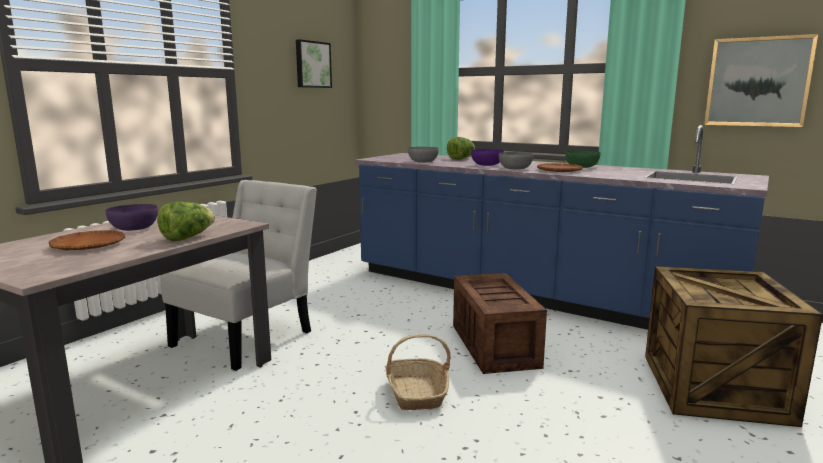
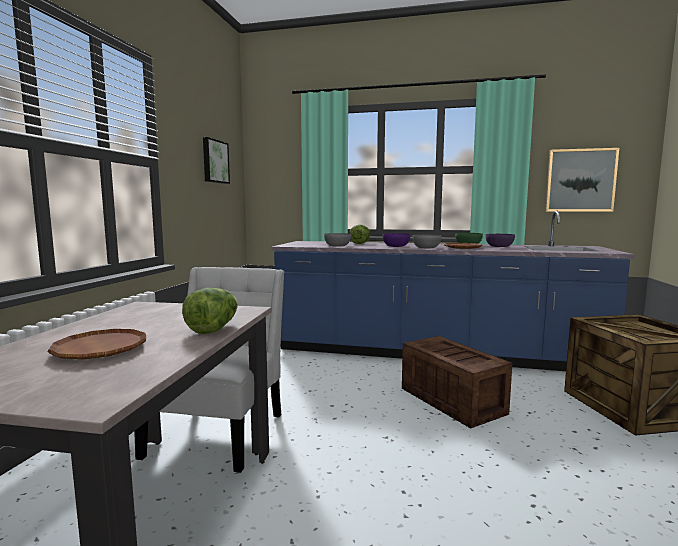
camera: 20 degrees left, 5 degrees down
(133, 229) = (126, 325): purple bowl -> purple bowl (499, 246)
(416, 393) = (437, 459): basket -> none

